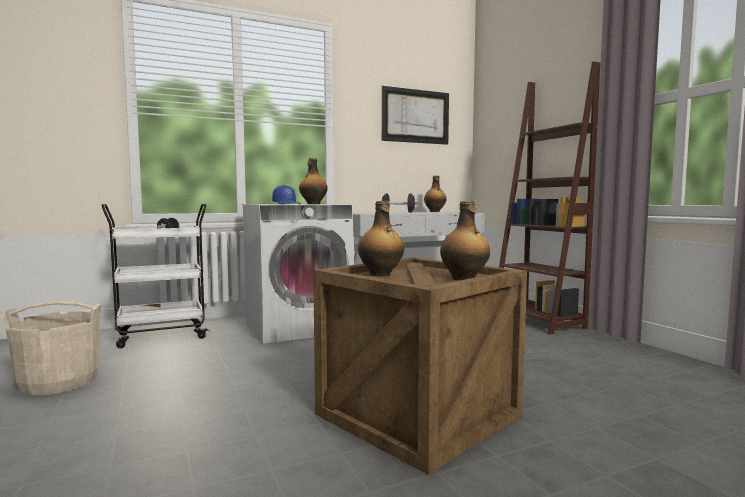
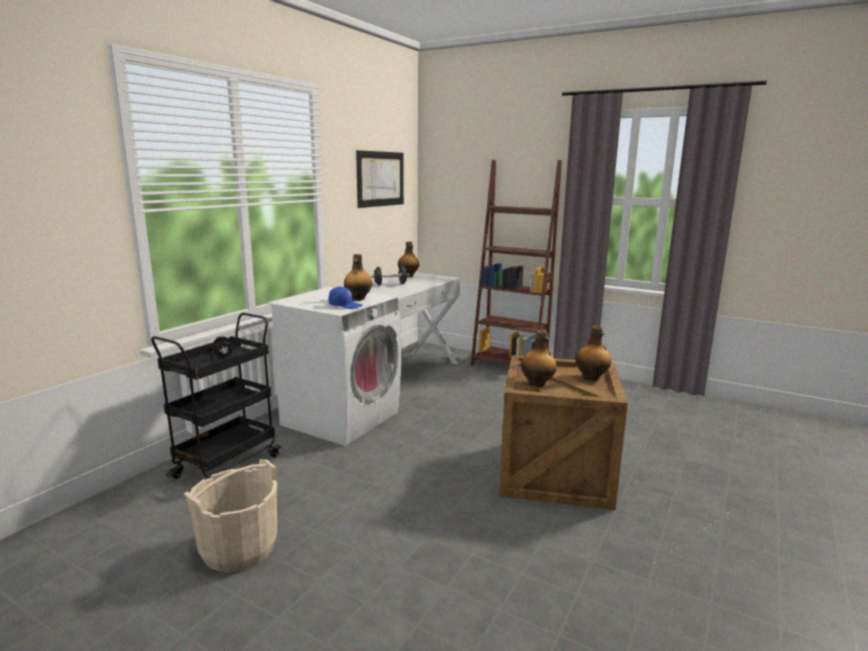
camera: 35 degrees left, 10 degrees up
(163, 336) = (228, 466): white cart -> black cart

